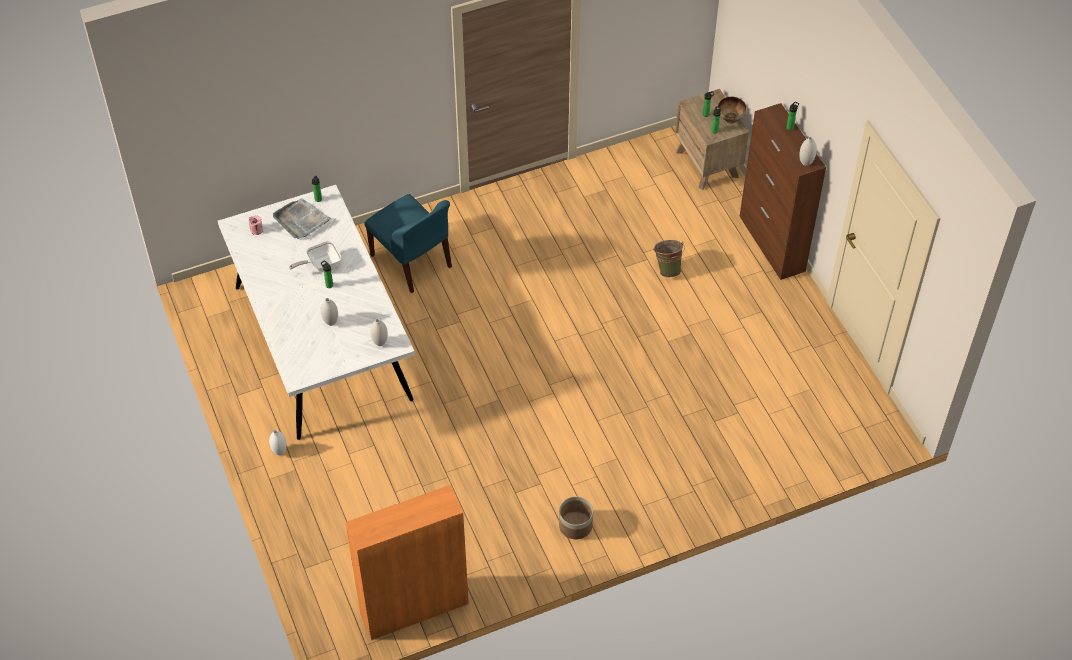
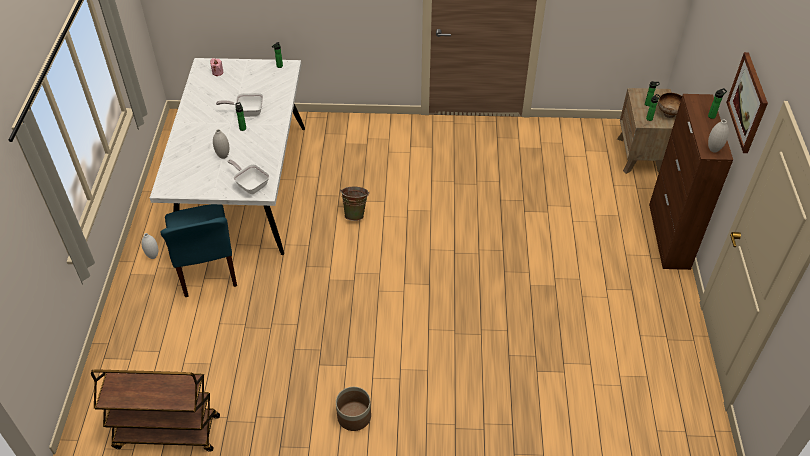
camera: 25 degrees right, 5 degrees down
(301, 220) = (256, 76): grey tray -> none
(380, 343) = (250, 185): white vase -> frying pan
(412, 262) = (351, 151): blue chair -> blue chair (207, 269)
(413, 608) = (166, 432): orange cabinet -> brown cart
(667, 268) = (562, 225): green bucket -> green bucket (355, 213)
(826, 116) = (748, 102): none -> picture

